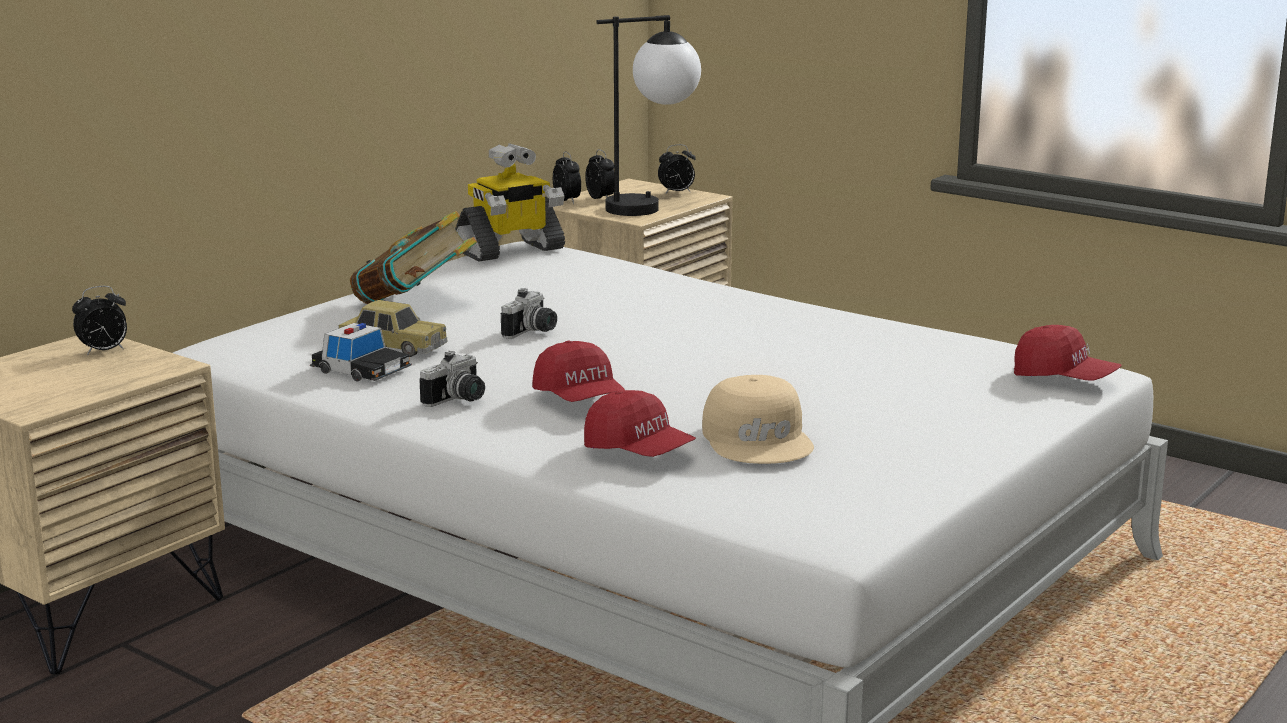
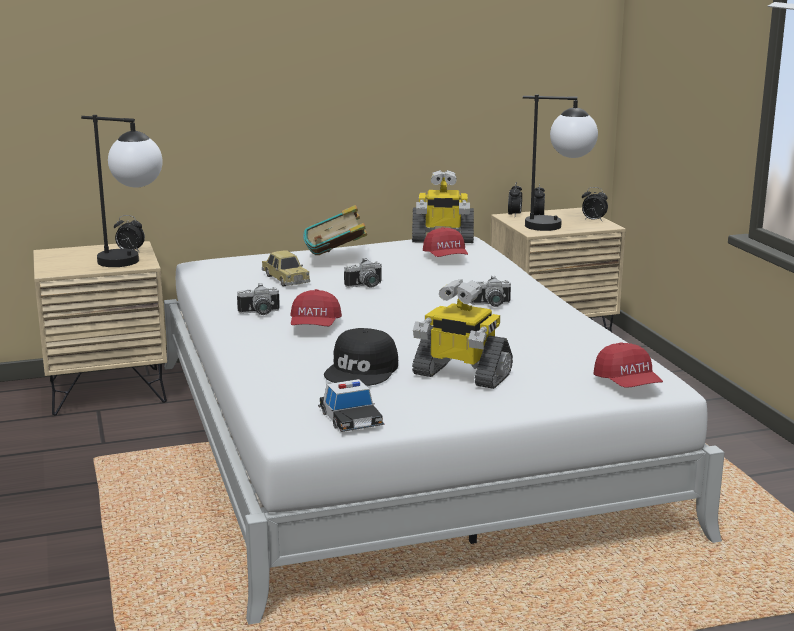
camera: 35 degrees right, 0 degrees up
(149, 367) = (133, 263): none -> table lamp
(361, 370) = (248, 288): toy car -> toy car (350, 418)
(639, 451) = (290, 360): red cap -> red cap (446, 257)
(734, 322) = (491, 305): none -> camera
(759, 439) = (363, 370): beige cap -> black cap
(880, 414) = (460, 375): none -> toy robot

